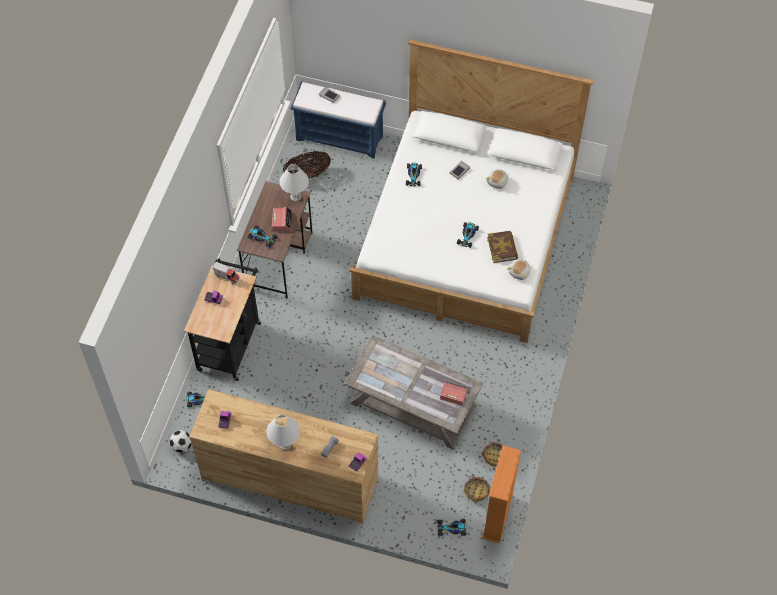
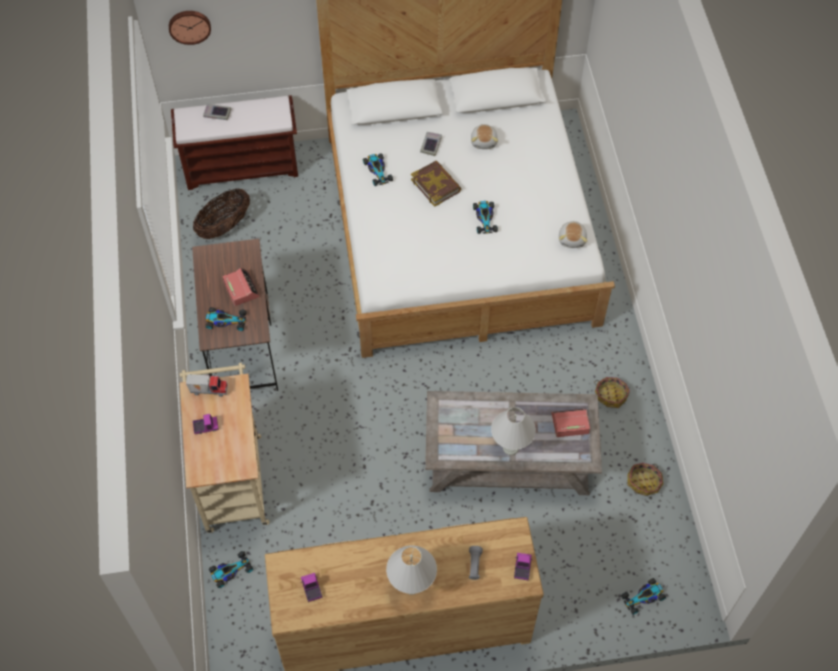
camera: 25 degrees left, 0 degrees up
(182, 446) = (237, 645): football -> none
(230, 342) = (232, 476): black cart -> beige cart
(295, 197) = (243, 252): white table lamp -> white table lamp (511, 448)
(323, 32) = (189, 26): none -> wall clock
(340, 137) = (242, 167): blue bench -> brown bench
(476, 491) = (646, 535): basket -> basket (611, 395)
(497, 516) = (689, 556): orange bookcase -> none
(502, 248) = (535, 218): book -> book (436, 185)

